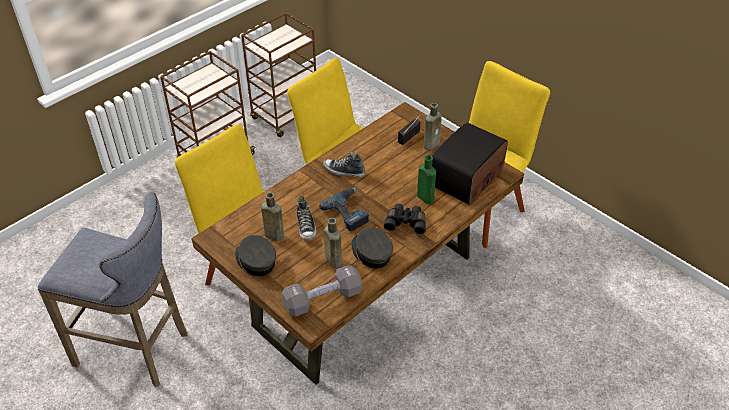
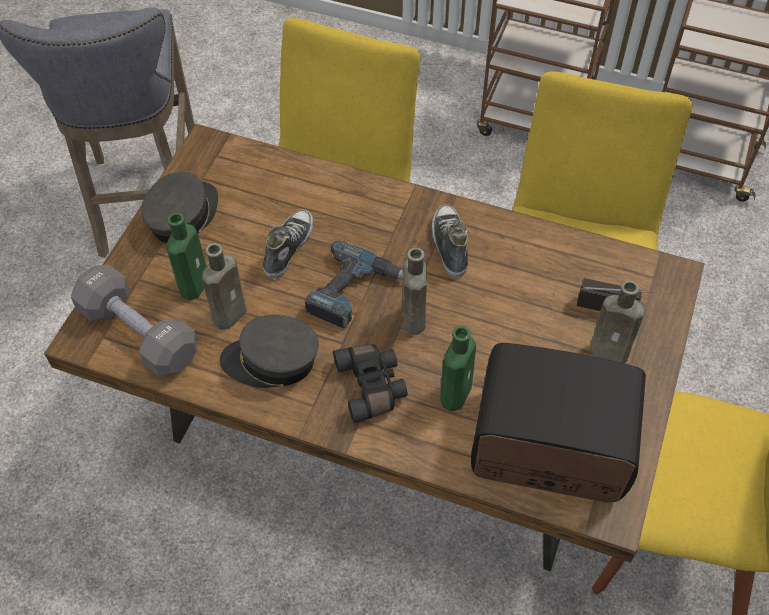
camera: 65 degrees right, 10 degrees up
(273, 235) = (248, 213): brown bottle -> brown bottle (413, 316)
(304, 268) = (195, 283): none -> green bottle
(306, 226) = (288, 248): shoe -> shoe turned 150 degrees clockwise
(371, 253) = (271, 361): grey cap -> grey cap turned 120 degrees counterclockwise

